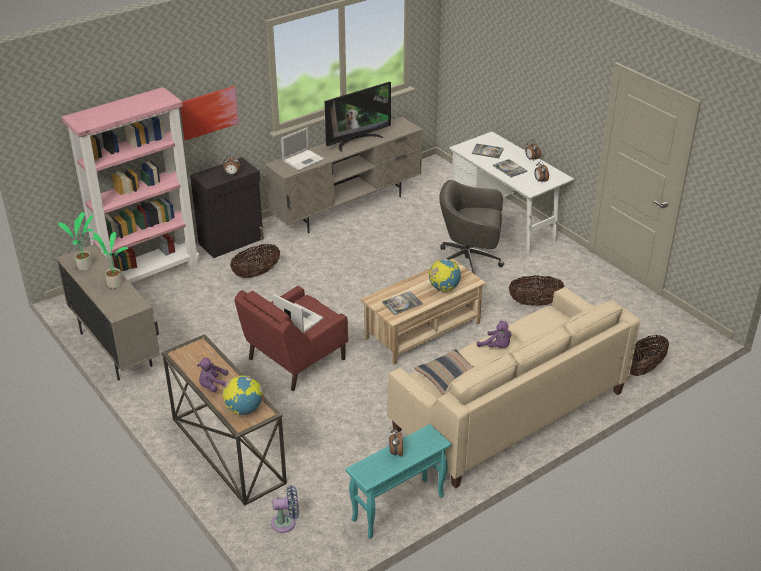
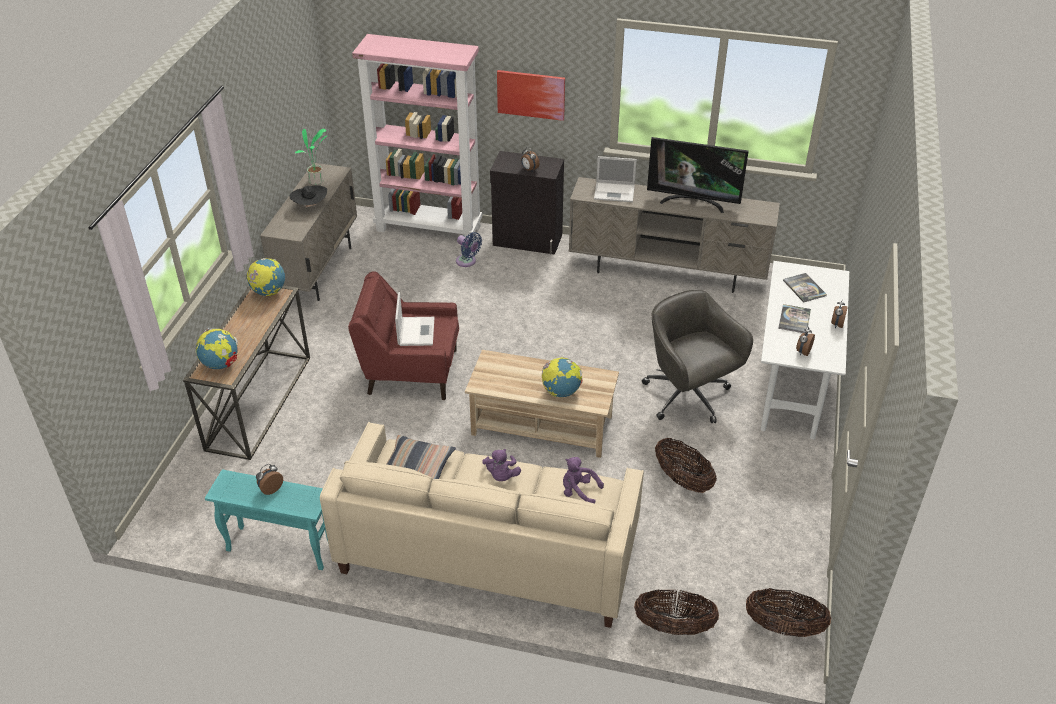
camera: 50 degrees right, 5 degrees up
(114, 284) = (310, 207): potted plant -> black hat
(189, 350) = (268, 292): none -> globe
(215, 387) = (235, 332): purple plush toy -> purple plush toy (578, 492)
(256, 273) = (501, 280): basket -> basket (783, 627)
(286, 523) = (204, 487): blue fan -> blue fan (467, 262)
(402, 303) = (505, 378): book -> none

